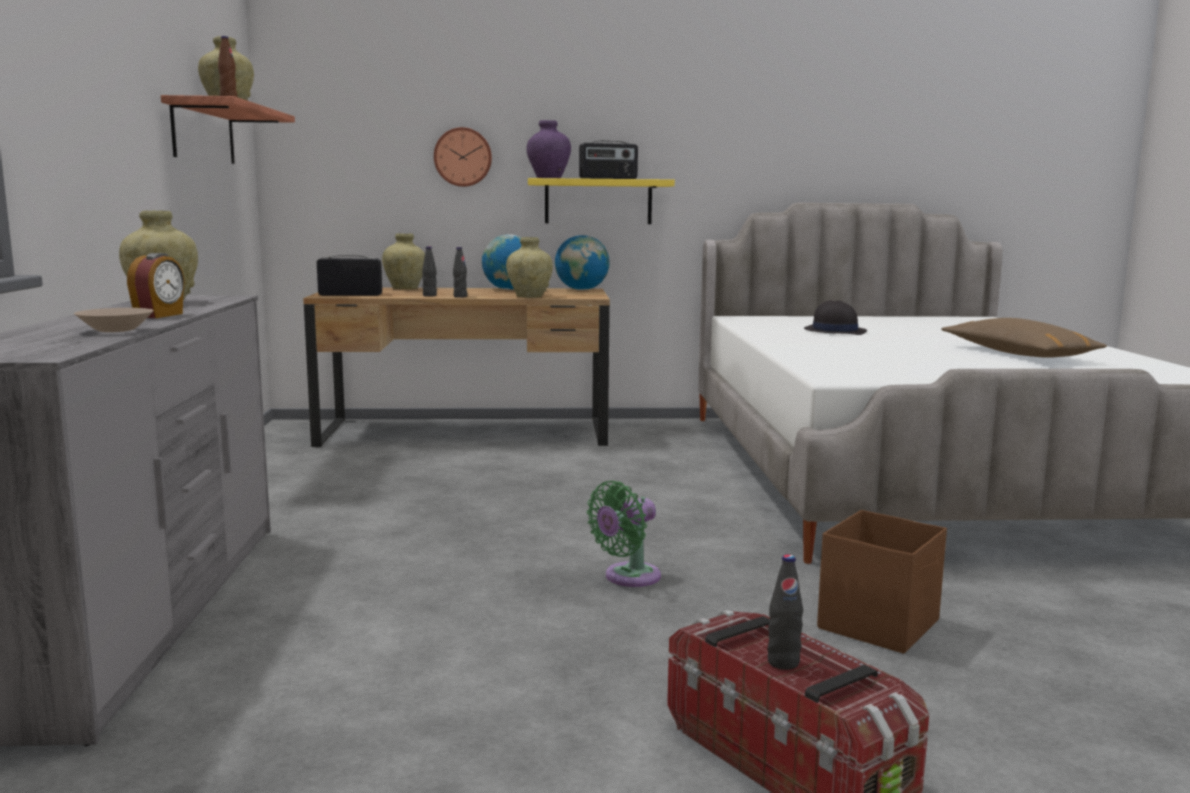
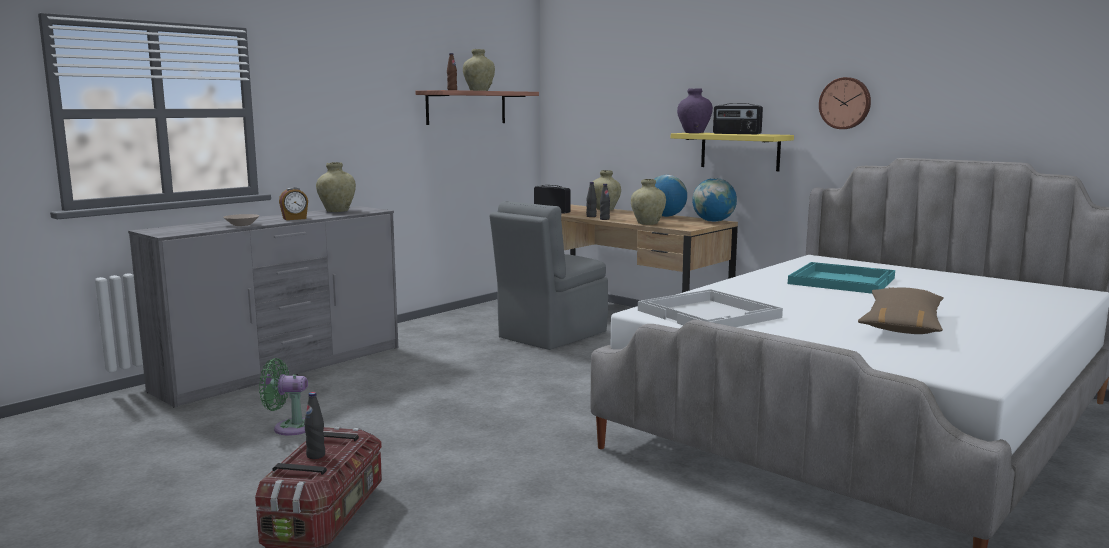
camera: 45 degrees right, 0 degrees up
(437, 467) = (550, 335): none -> grey chair
(463, 157) = (651, 115): wall clock -> wall clock (845, 103)
(627, 577) = (484, 420): green fan -> green fan (289, 427)
(834, 331) = (841, 280): black hat -> turquoise tray
(880, 624) = (538, 491): brown storage box -> none
(883, 370) = (710, 314): none -> white tray

